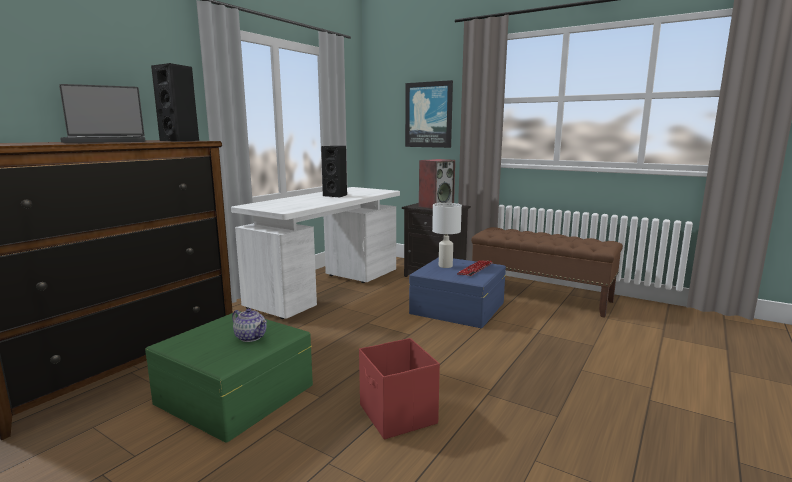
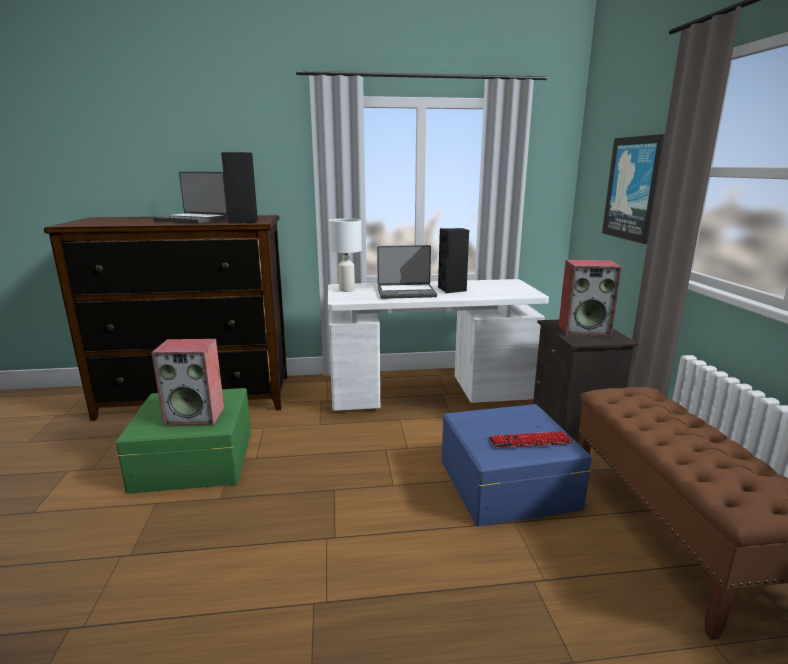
camera: 50 degrees right, 5 degrees up
(250, 337) = (196, 416): teapot -> speaker
(312, 201) = (406, 292): none -> laptop
(397, 415) = (220, 557): red storage box -> none
(445, 266) = (505, 420): white table lamp -> white table lamp (346, 290)

